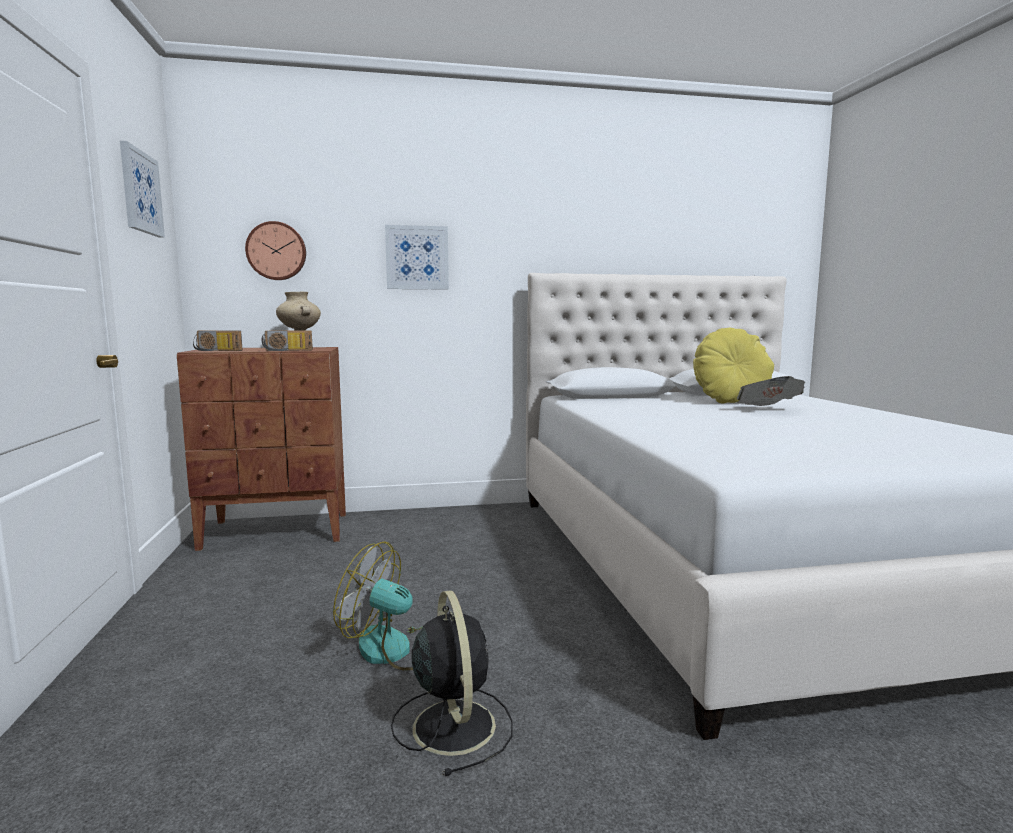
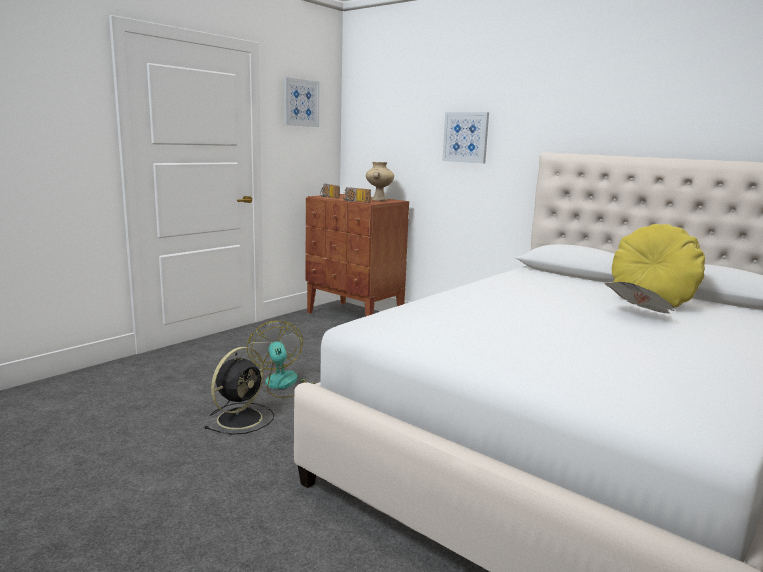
camera: 50 degrees right, 5 degrees up
(276, 251) = (385, 132): wall clock -> none

